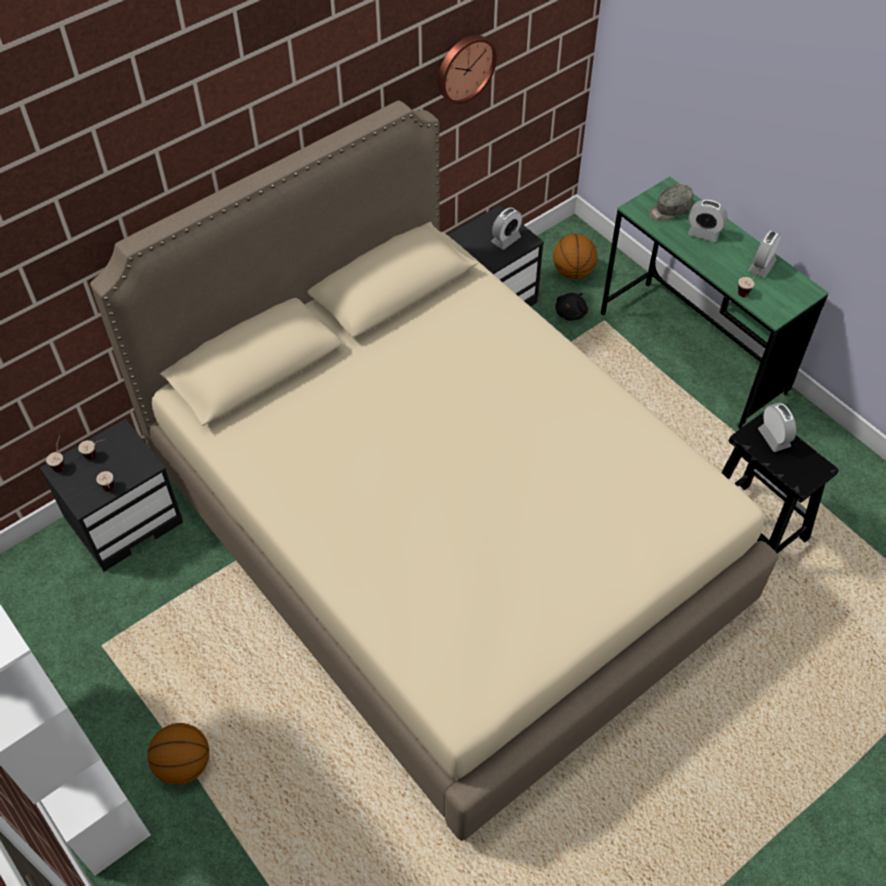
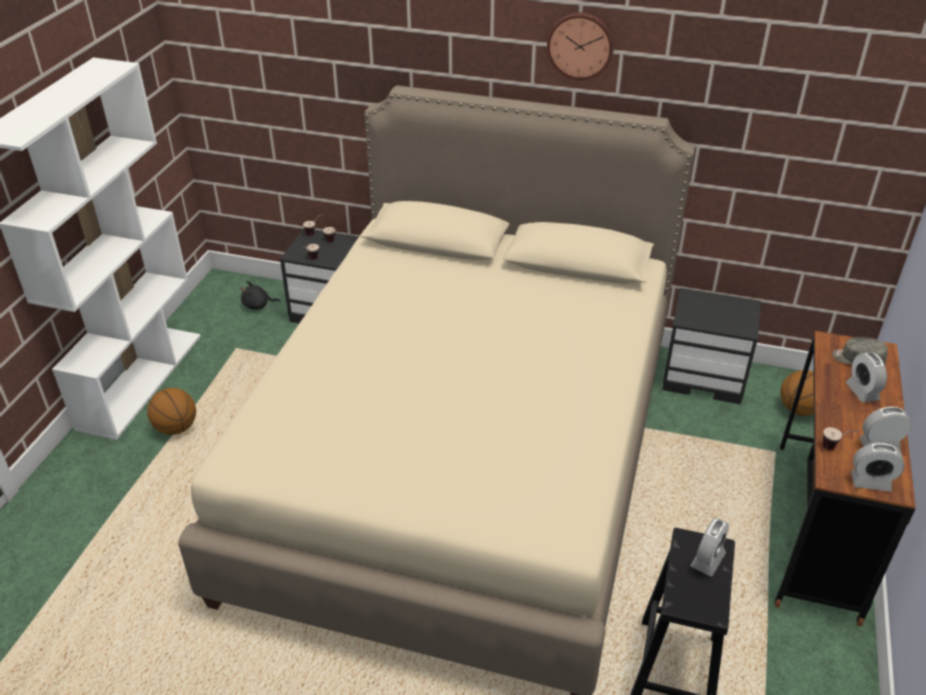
camera: 55 degrees right, 15 degrees down
(464, 67) = (751, 133): wall clock -> wall clock (580, 45)
(506, 240) = (731, 319): alarm clock -> alarm clock (870, 482)
(571, 313) = (757, 429): black plush toy -> black plush toy (258, 305)
(692, 353) = (817, 528): green desk -> brown desk

